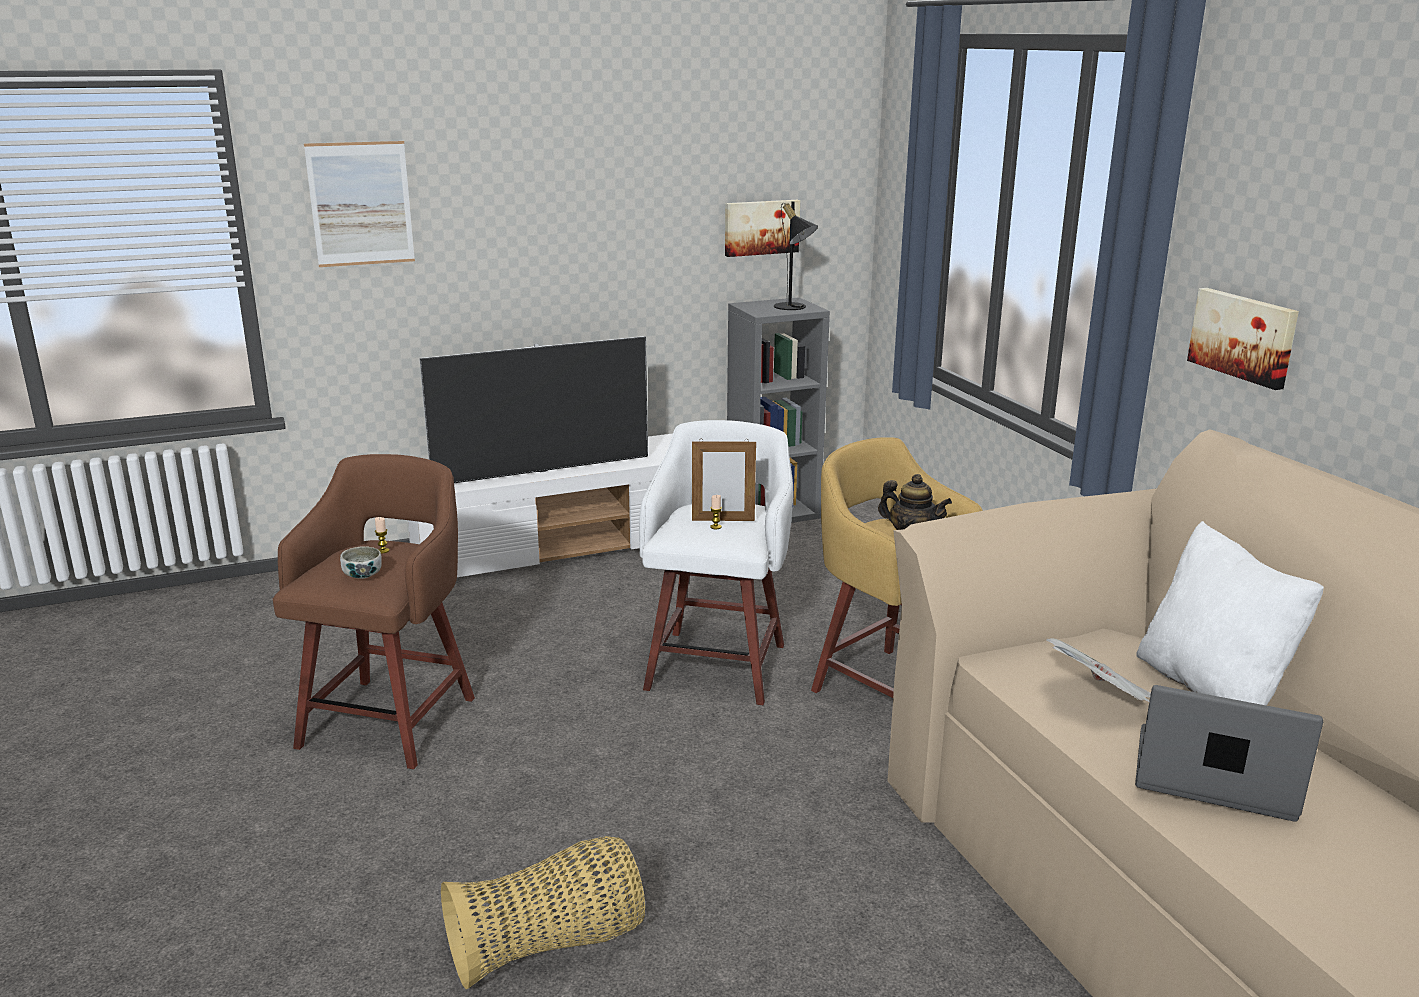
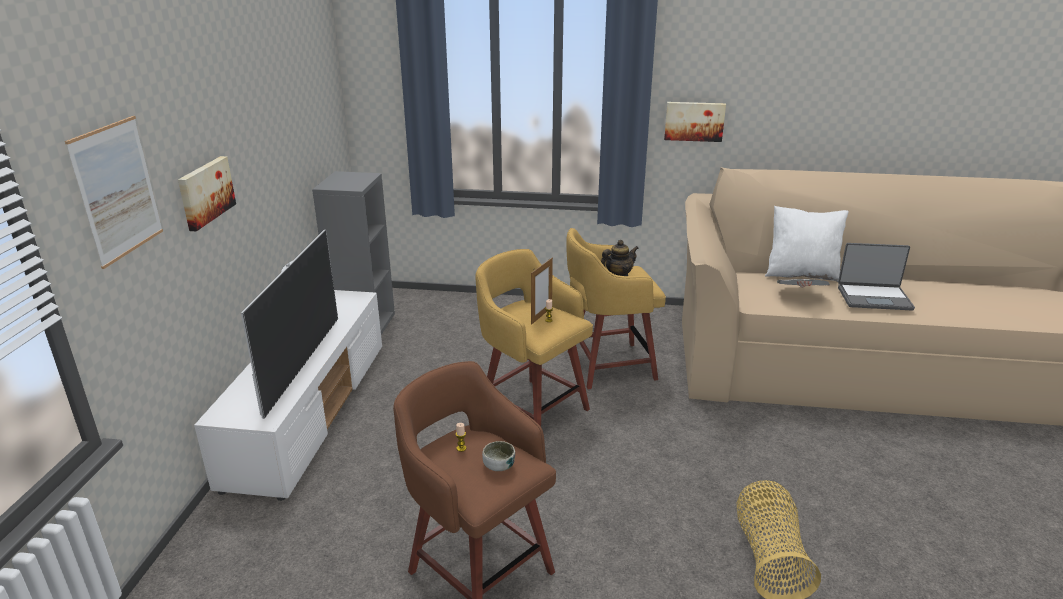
camera: 60 degrees left, 5 degrees up
(718, 664) = (532, 408): white stool -> yellow stool
(761, 227) = (311, 126): picture -> picture (205, 192)
(793, 308) = (358, 178): black table lamp -> none
(1214, 778) = (874, 297): laptop -> laptop turned 135 degrees counterclockwise

